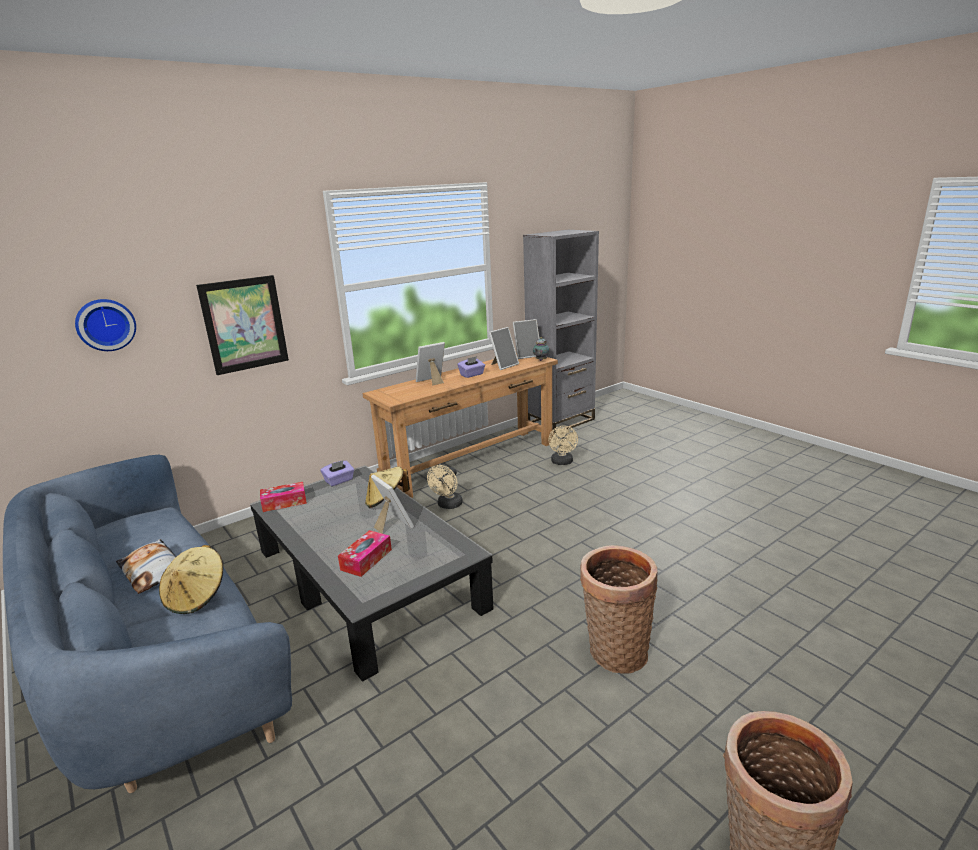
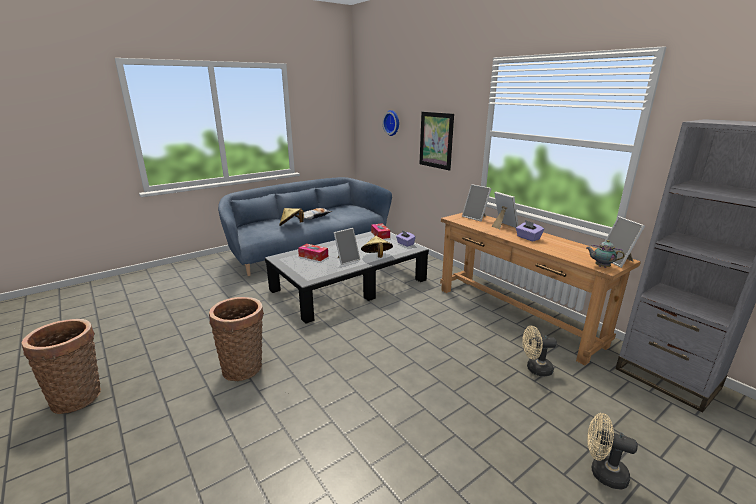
camera: 90 degrees right, 0 degrees up
(448, 505) = (434, 306): beige fan -> beige fan (602, 472)
(503, 365) = (567, 249): picture frame -> picture frame (476, 217)

